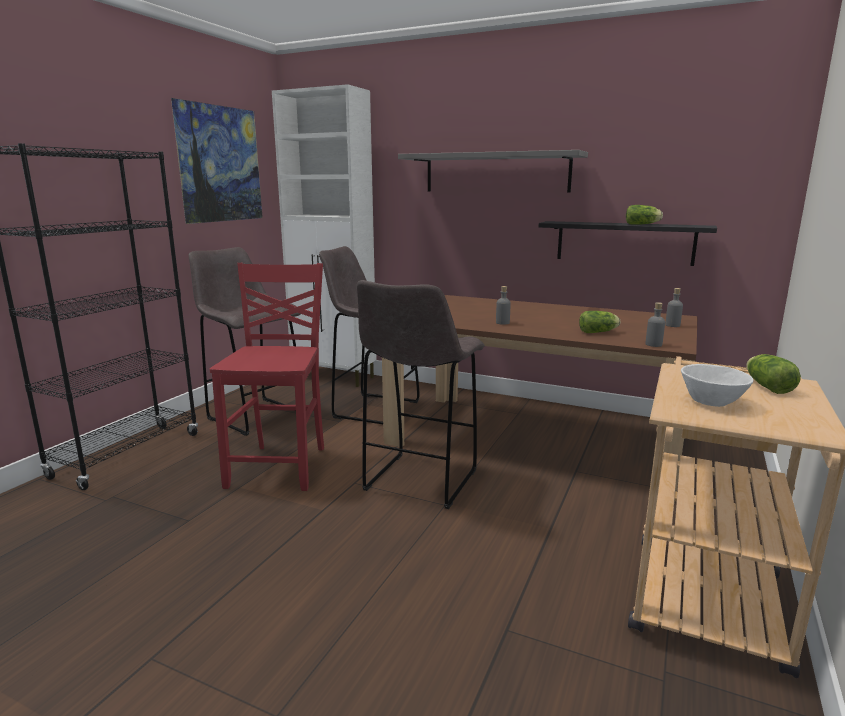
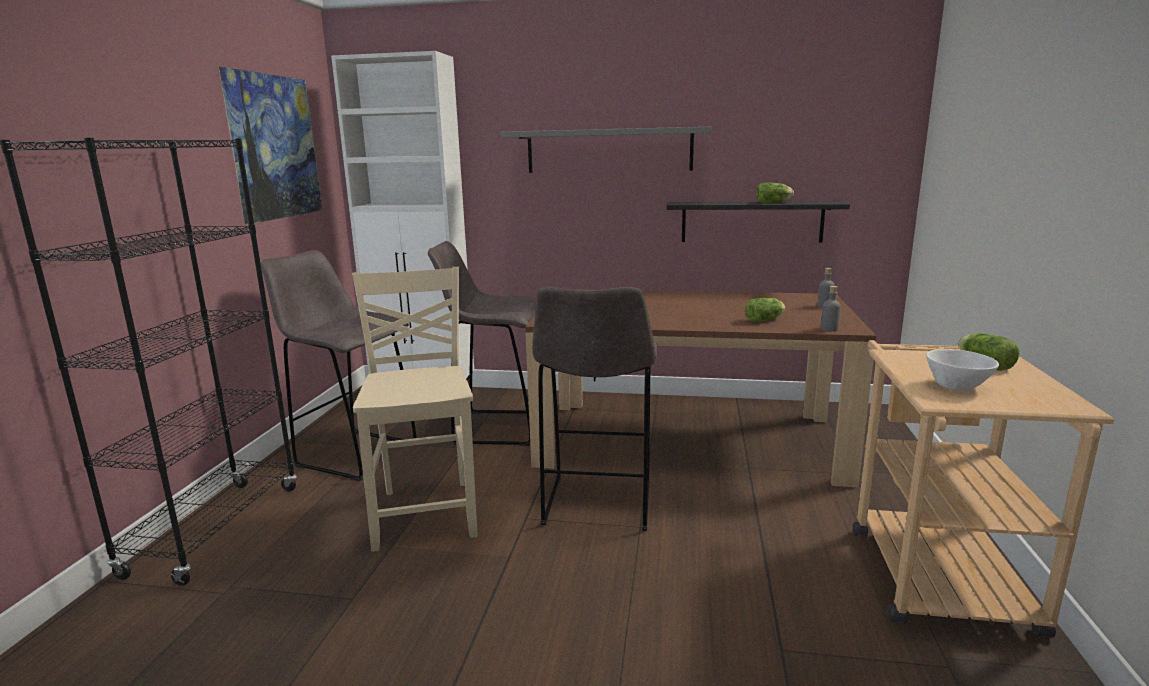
camera: 15 degrees left, 0 degrees up
(281, 466) = (427, 512): red chair -> beige chair
(502, 323) = (660, 318): grey bottle -> none

